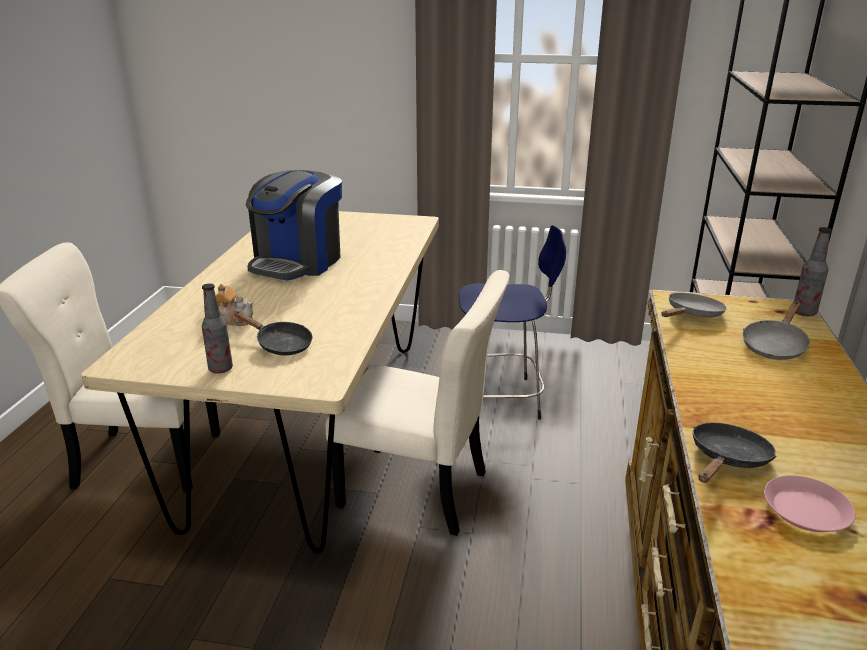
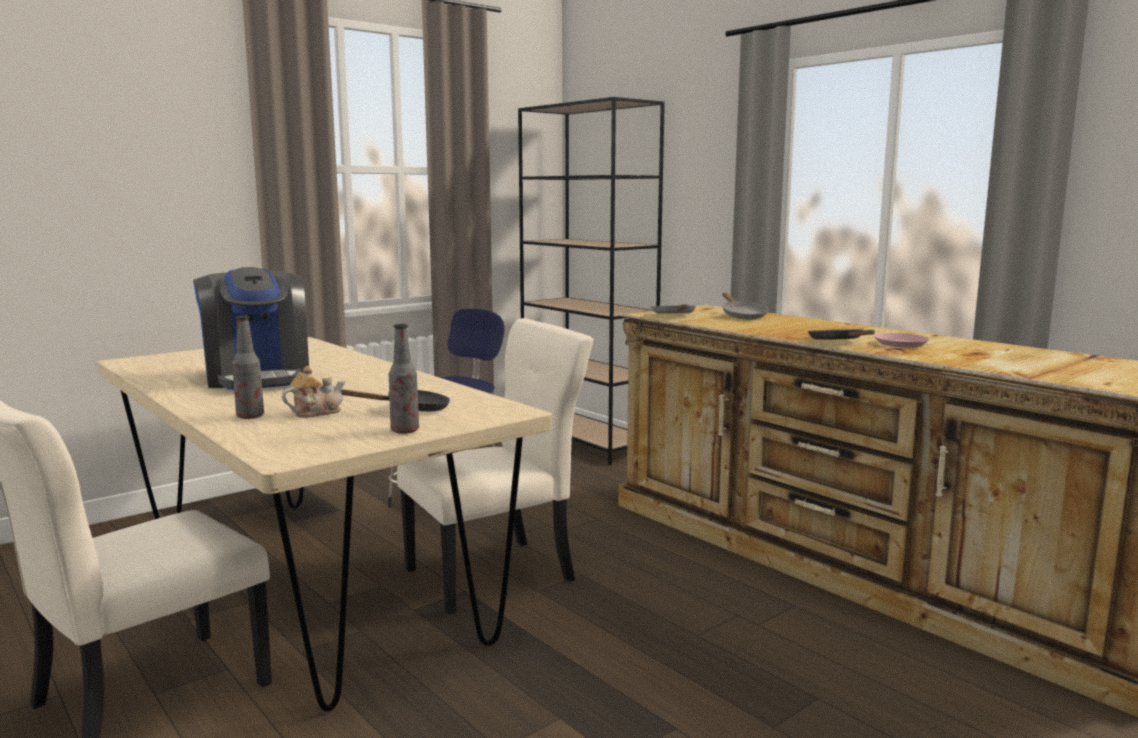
camera: 50 degrees left, 15 degrees down
(804, 312) = (716, 307): bottle -> bottle (250, 416)

